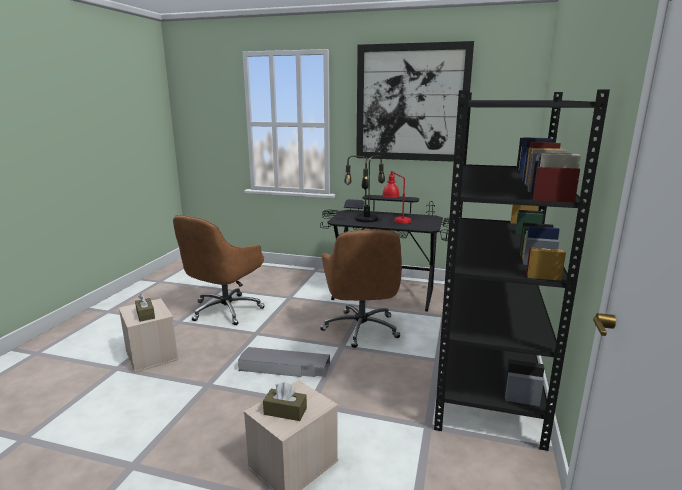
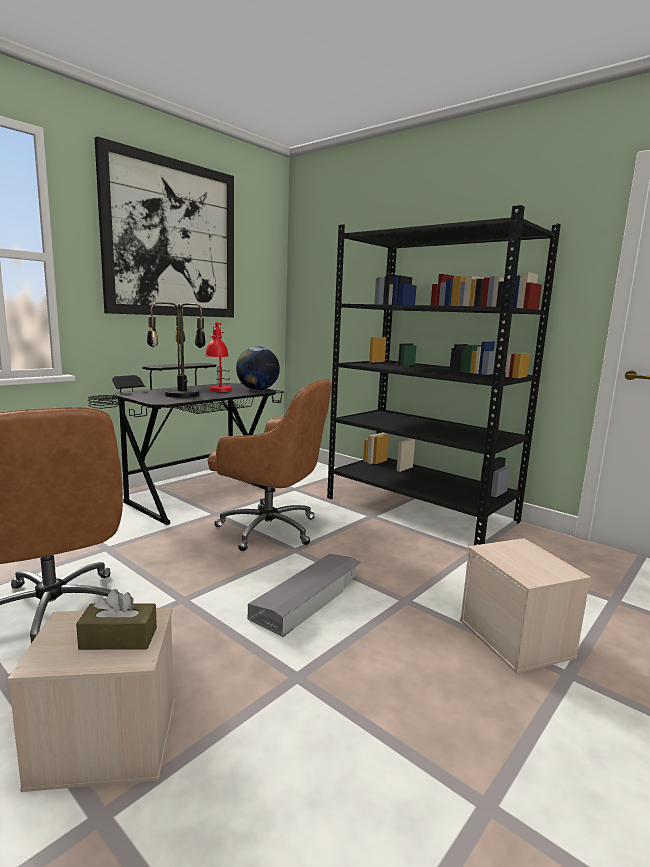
camera: 65 degrees left, 5 degrees down
(285, 411) = (534, 564): brown tissue box -> none
(426, 226) = (257, 390): none -> globe

